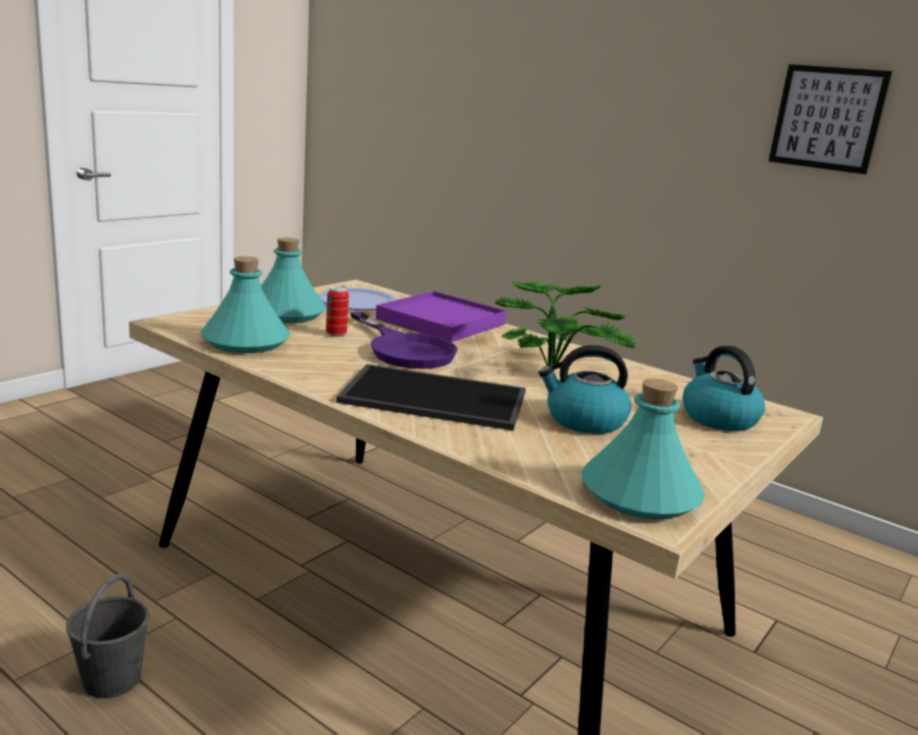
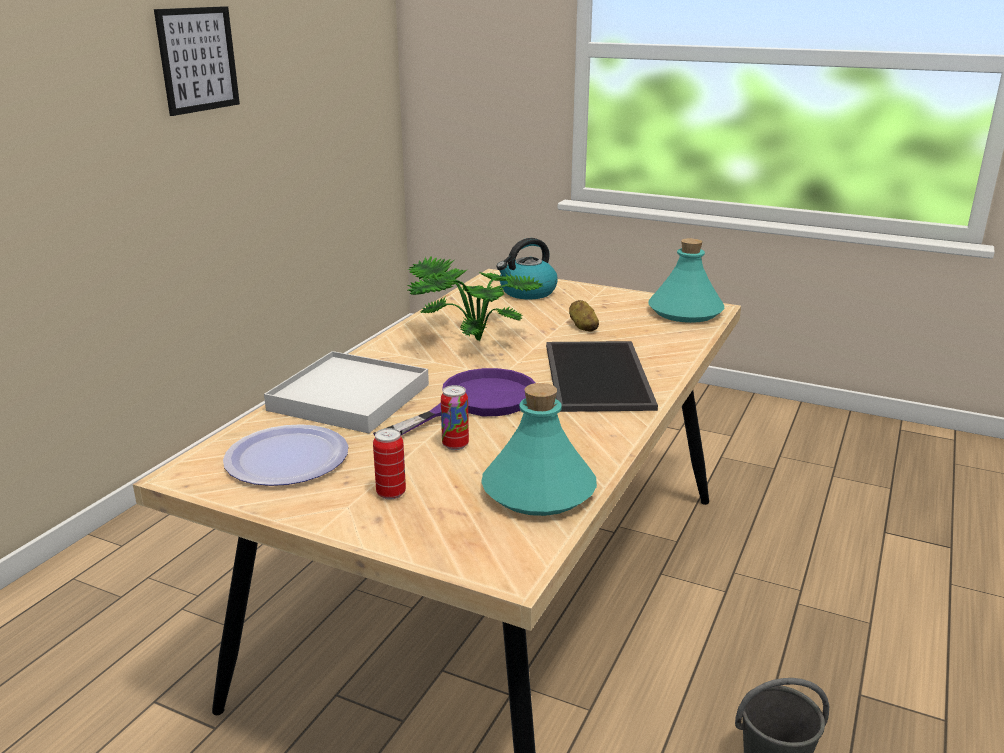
camera: 100 degrees left, 5 degrees up
(286, 314) = (391, 493): turquoise bottle -> can
(441, 322) = (350, 397): purple tray -> white tray
(584, 420) = (583, 327): kettle -> potato

